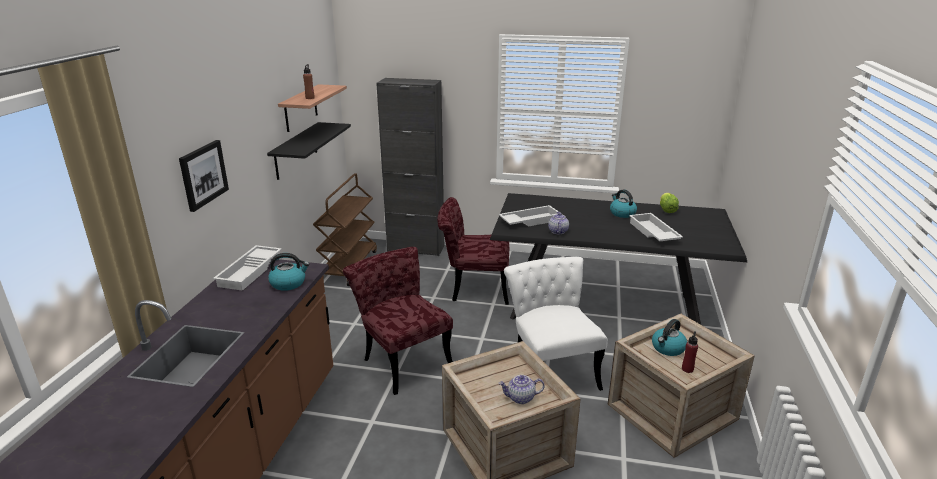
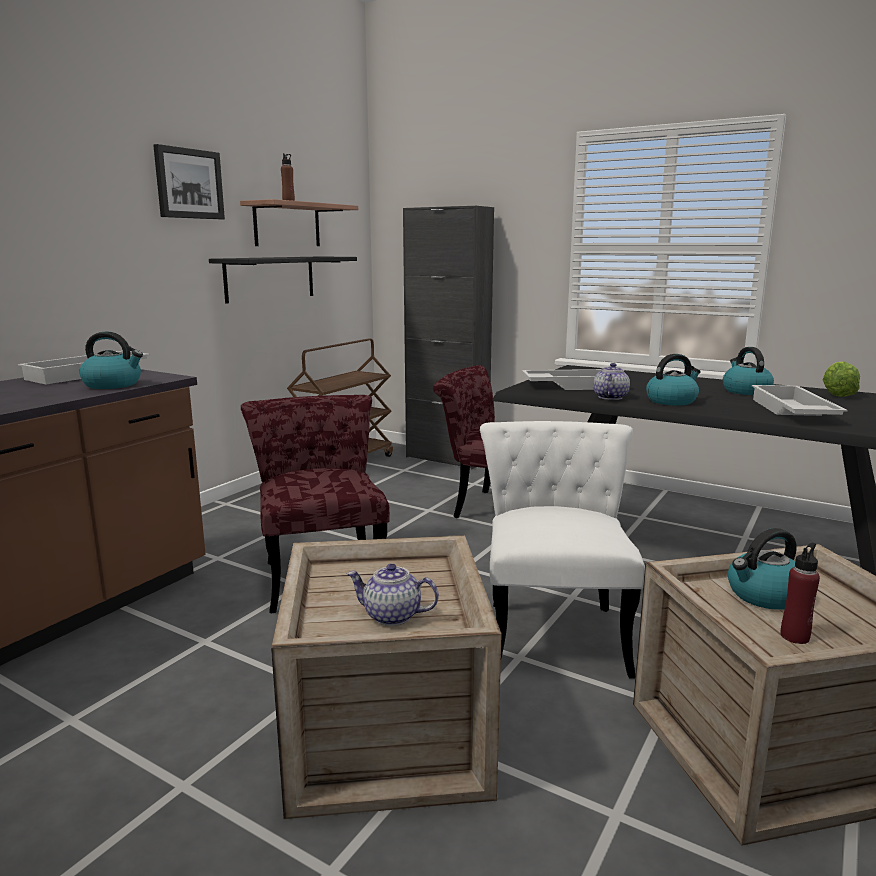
camera: 20 degrees right, 10 degrees down
(203, 174) = (66, 238): picture -> picture (189, 184)
(591, 230) = (671, 401): none -> kettle

